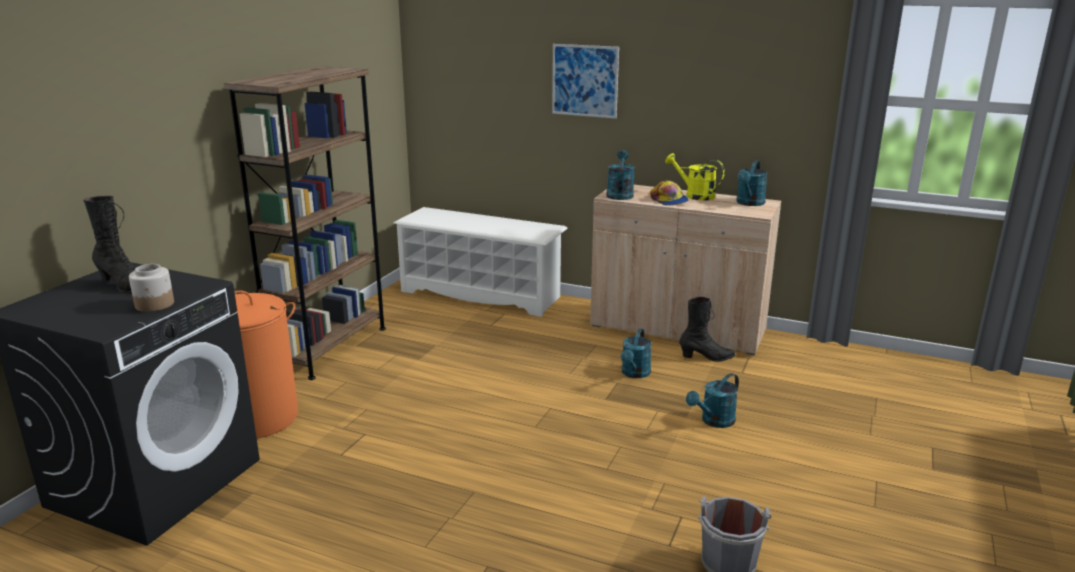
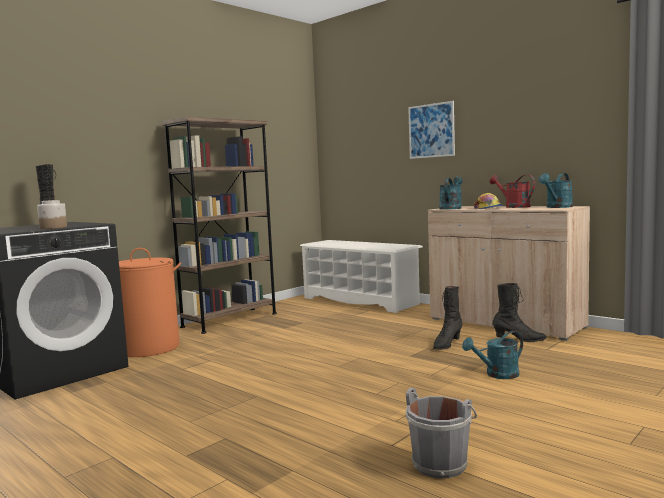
camera: 20 degrees right, 15 degrees down
(634, 374) = (446, 344): turquoise watering can -> black boot
(694, 195) = (513, 207): yellow watering can -> red watering can

